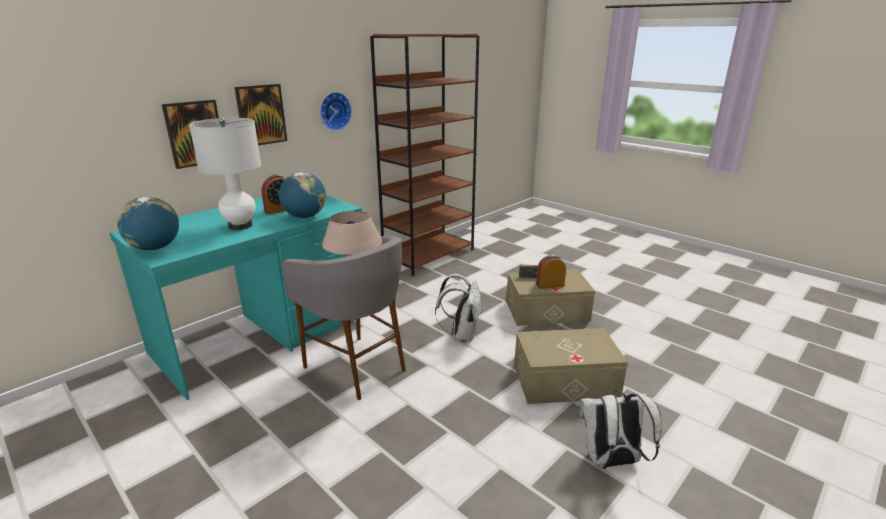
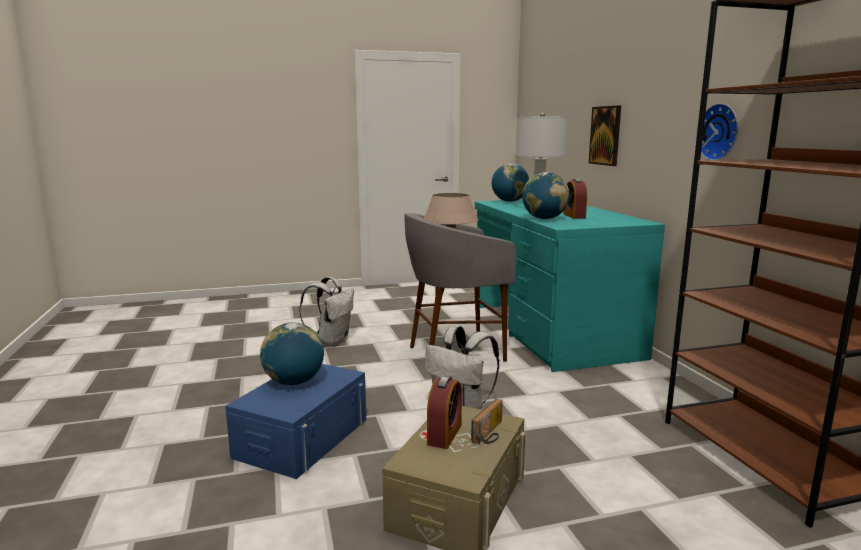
camera: 120 degrees right, 10 degrees down
(261, 115) = (648, 125): picture -> none
(565, 381) = (302, 438): beige storage box -> blue storage box
(566, 352) = (294, 382): none -> globe
(611, 461) = (197, 414): white backpack -> white backpack (332, 341)

